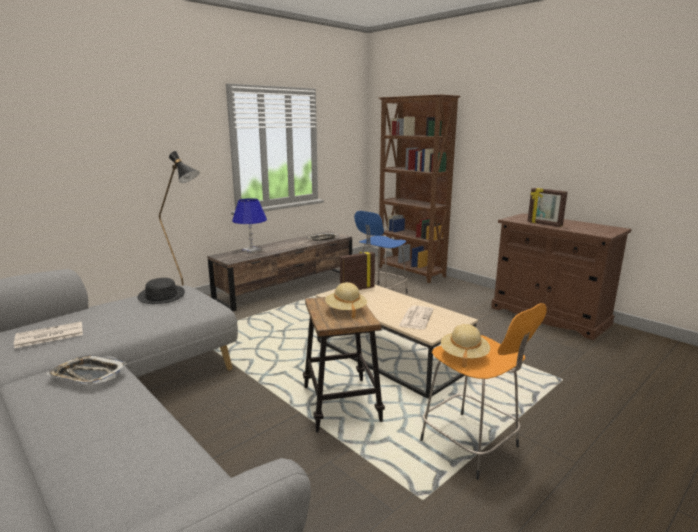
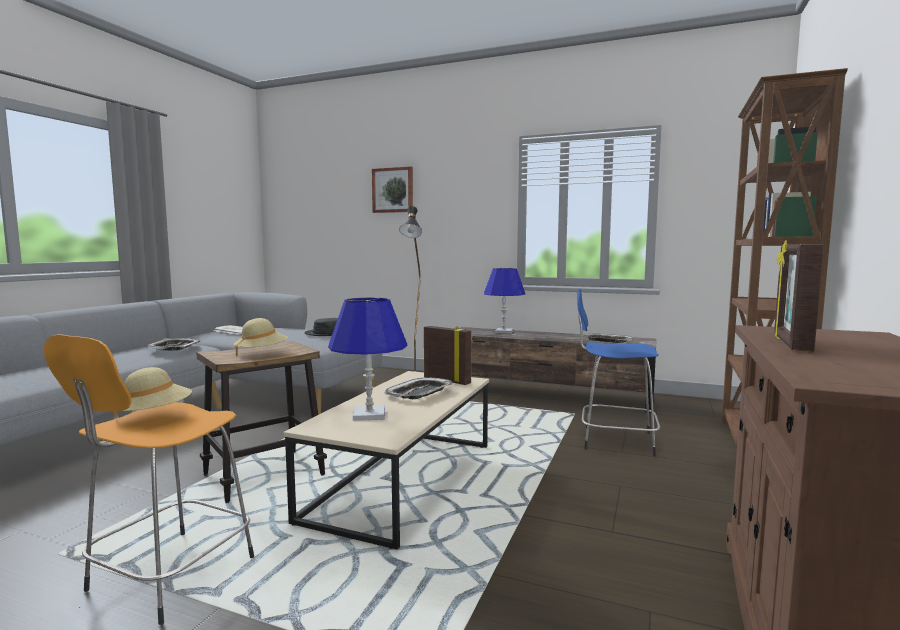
camera: 65 degrees right, 10 degrees down
(100, 127) = (393, 190): none -> picture
(380, 300) = (420, 393): none -> tray
(416, 318) = (369, 415): newspaper -> blue table lamp

